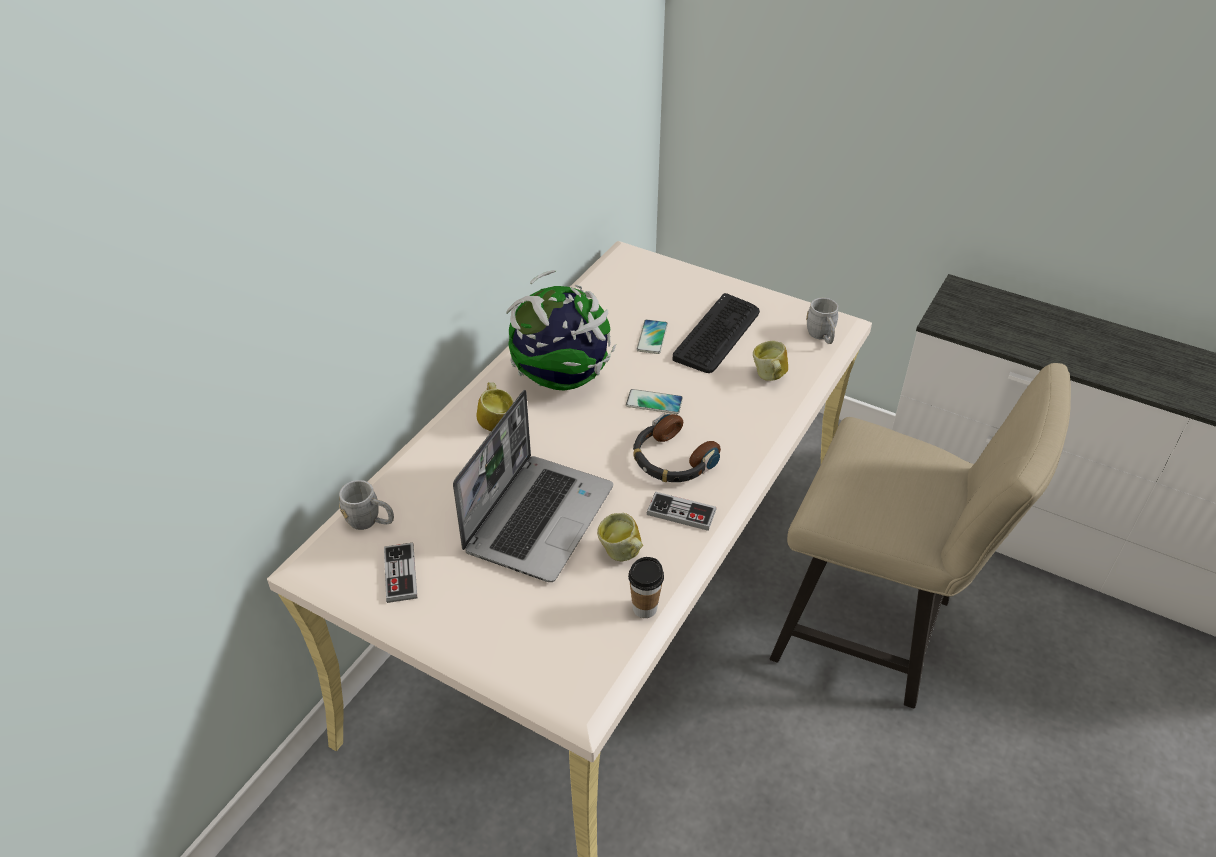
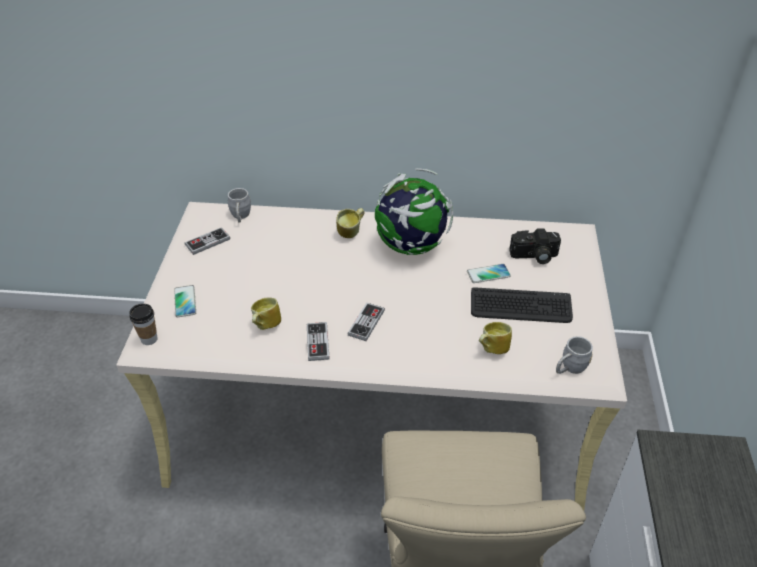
camera: 65 degrees right, 0 degrees up
(538, 517) = (278, 279): laptop -> none
(644, 608) = (225, 350): cup -> cup (149, 339)
(646, 296) = (534, 256): none -> camera
(654, 402) = (418, 296): phone -> phone (185, 301)
(672, 459) = (366, 323): headphones -> game controller

